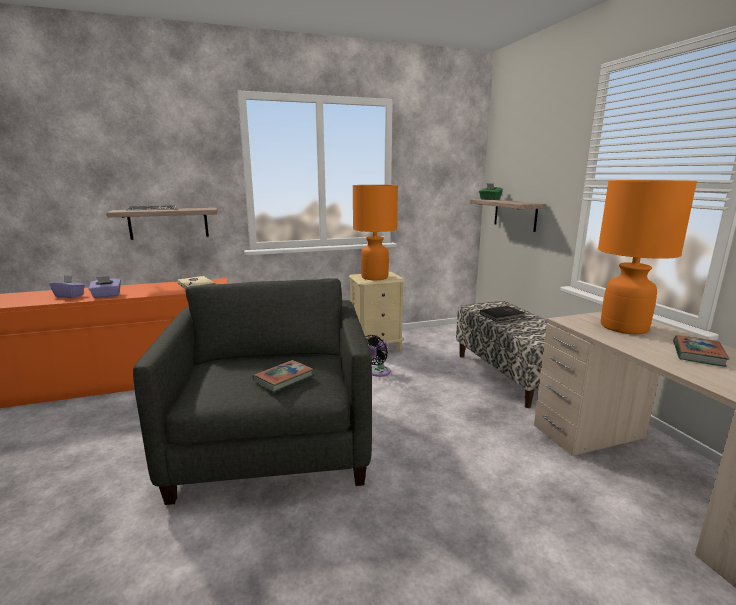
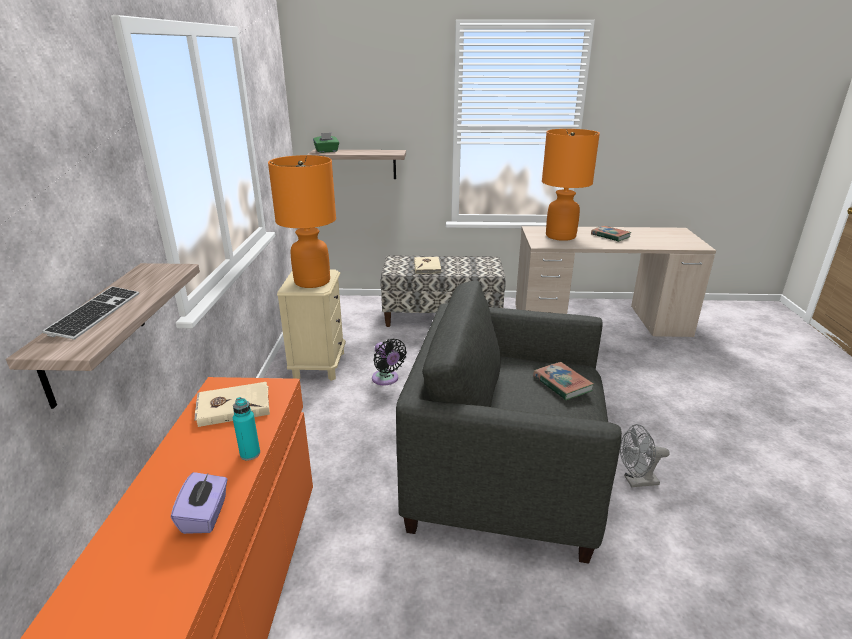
camera: 70 degrees left, 10 degrees up
(69, 296) = (144, 583): purple tissue box -> none
(152, 294) = (250, 454): none -> turquoise bottle
(283, 536) = (636, 481): none -> grey fan
(502, 315) = (428, 267): black book -> beige book

